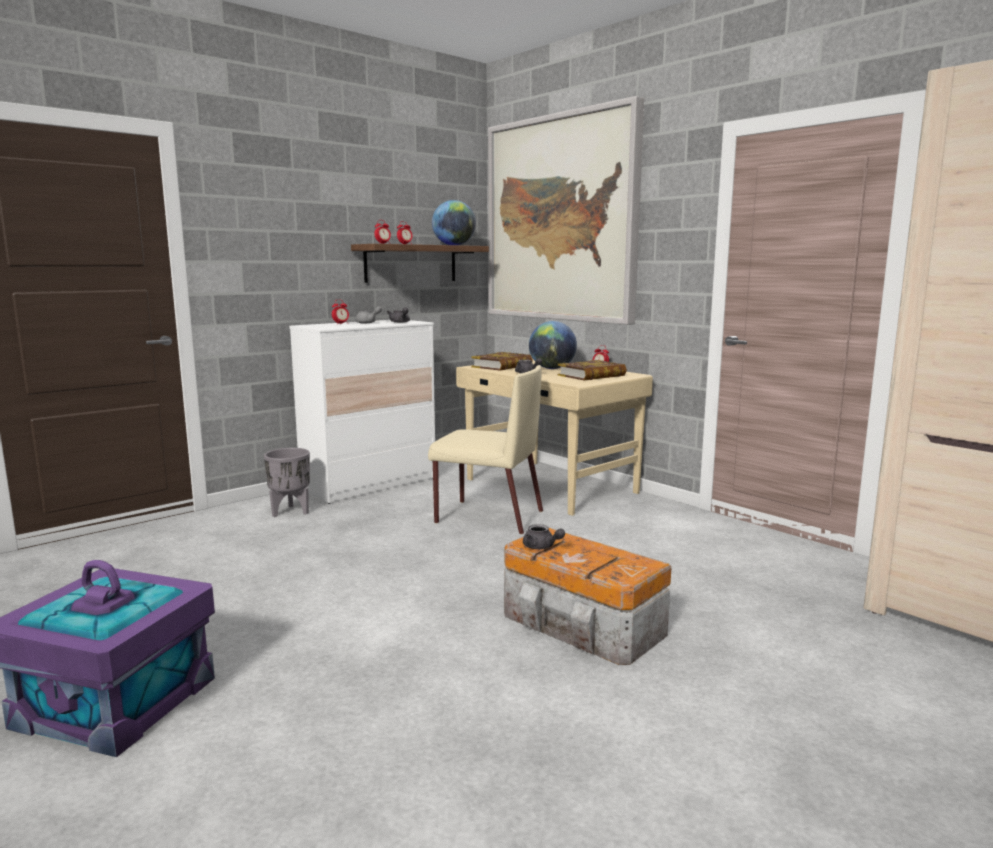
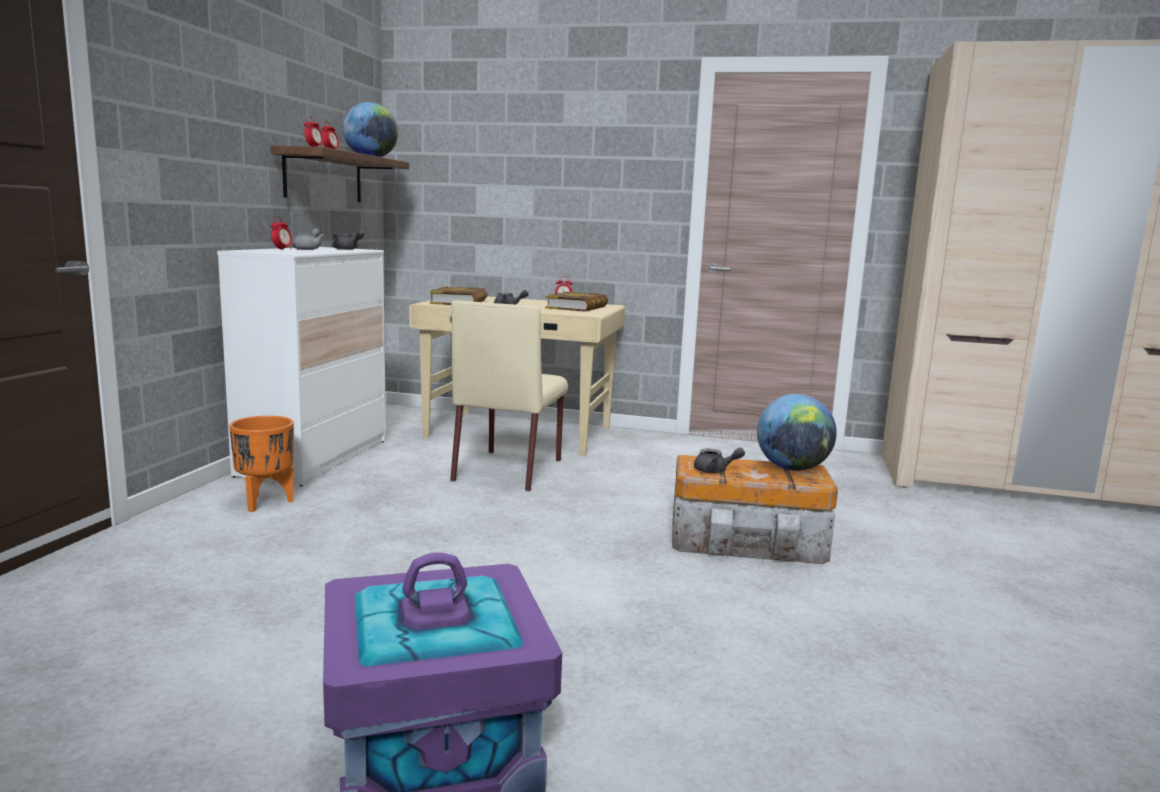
camera: 35 degrees left, 0 degrees up
(290, 512) = (265, 502): grey planter -> orange planter
(487, 517) = (508, 469): beige chair -> beige chair turned 120 degrees clockwise
(552, 368) = (518, 303): globe -> globe (792, 468)
(560, 219) = (498, 138): picture -> none

